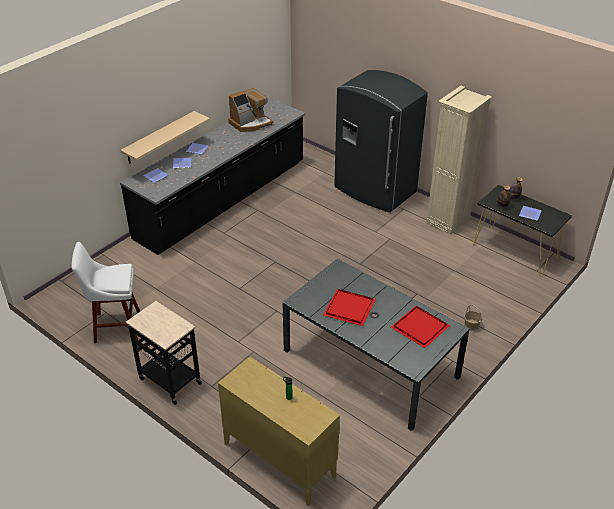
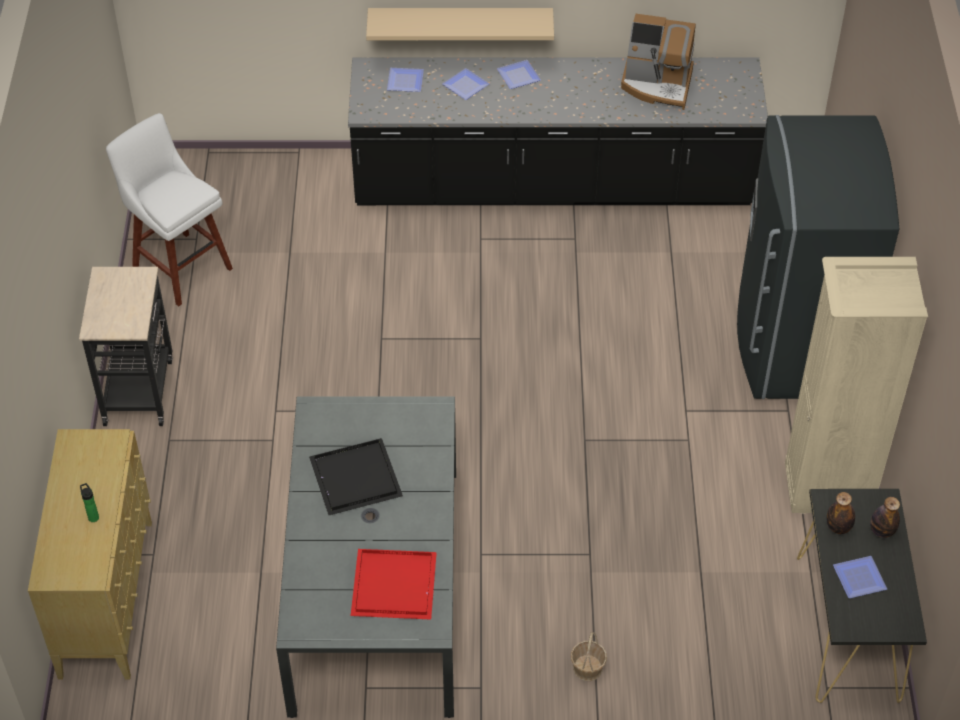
camera: 50 degrees right, 10 degrees up
(348, 308) = (353, 477): red tray -> black tray

